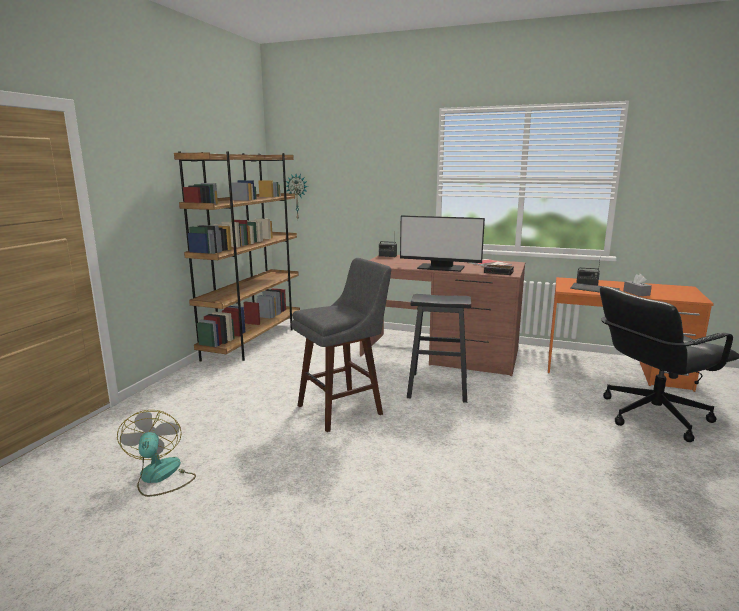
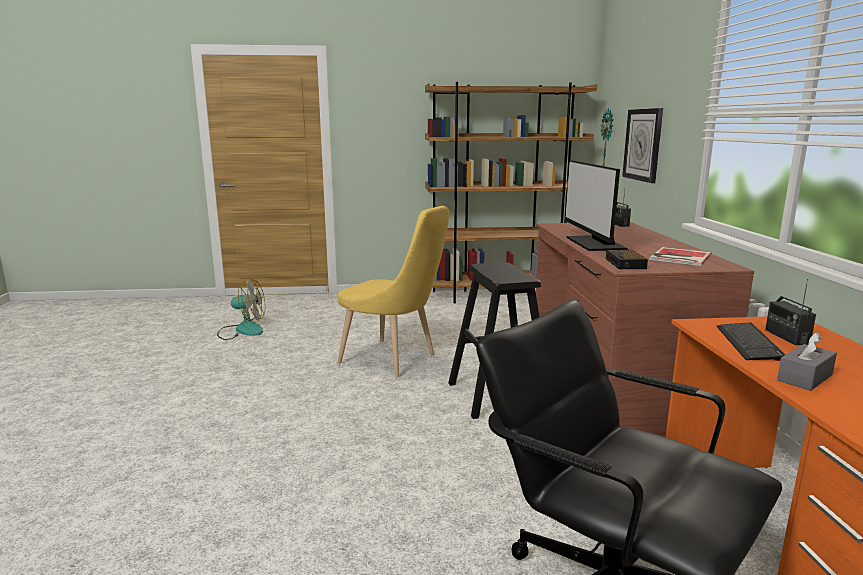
camera: 65 degrees right, 0 degrees up
(160, 477) = (242, 330): fan -> fan turned 45 degrees clockwise
(343, 408) = (393, 360): grey stool -> yellow chair
(356, 200) = (643, 144): none -> wall clock

